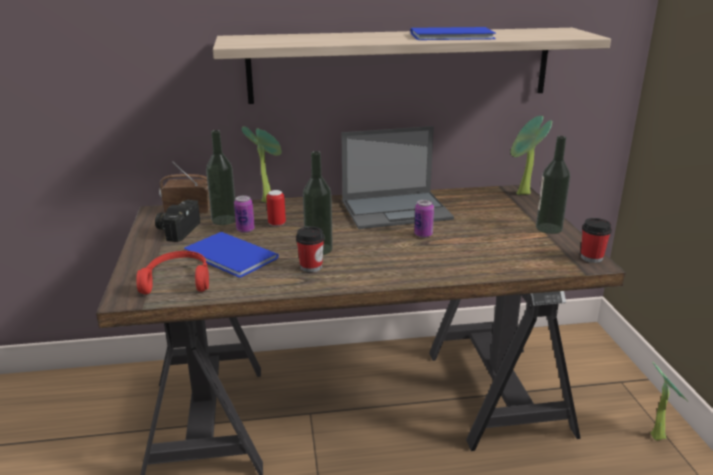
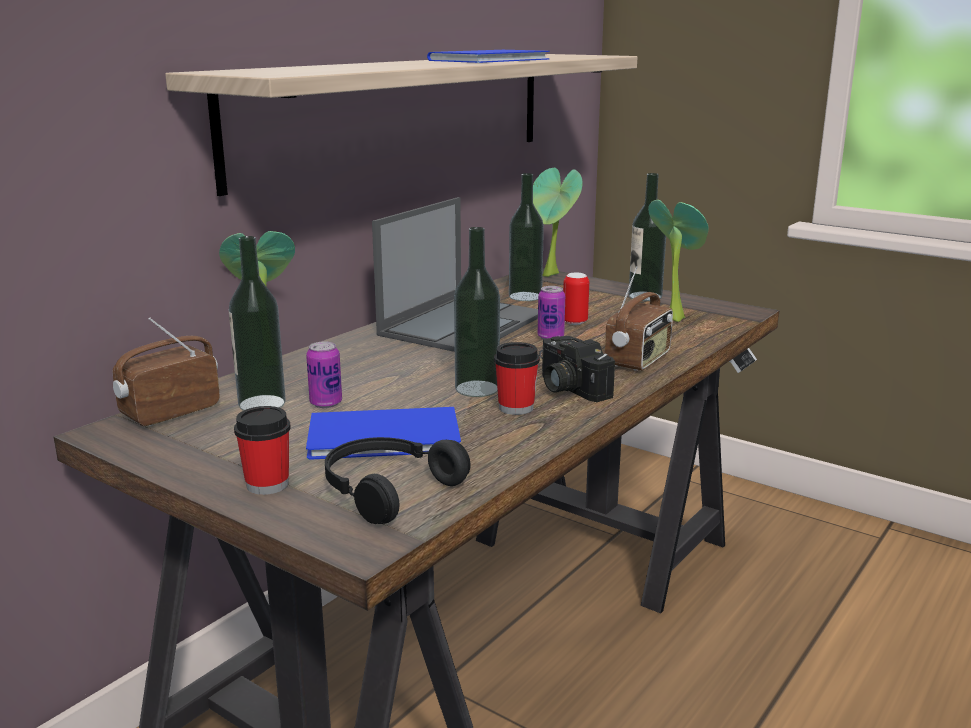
camera: 45 degrees left, 5 degrees down
(178, 230) = (217, 439): camera -> camera (567, 388)
(178, 280) = (386, 489): red headphones -> black headphones
(277, 224) = (353, 383): can -> can (575, 322)
(436, 268) = (639, 360): none -> radio
(472, 203) = (525, 296): none -> bottle
(591, 257) = (733, 308): cup -> cup (267, 484)
(658, 435) = (769, 508): potted plant -> potted plant (673, 318)

